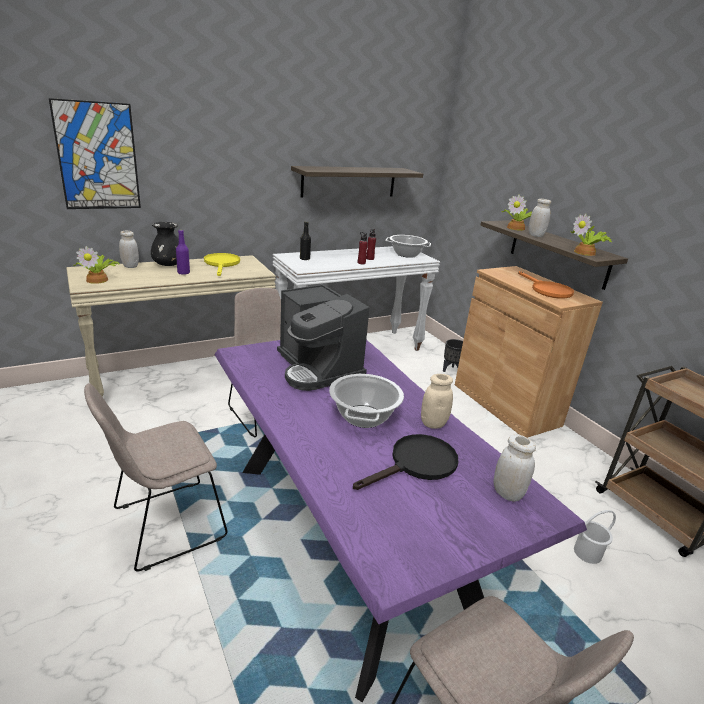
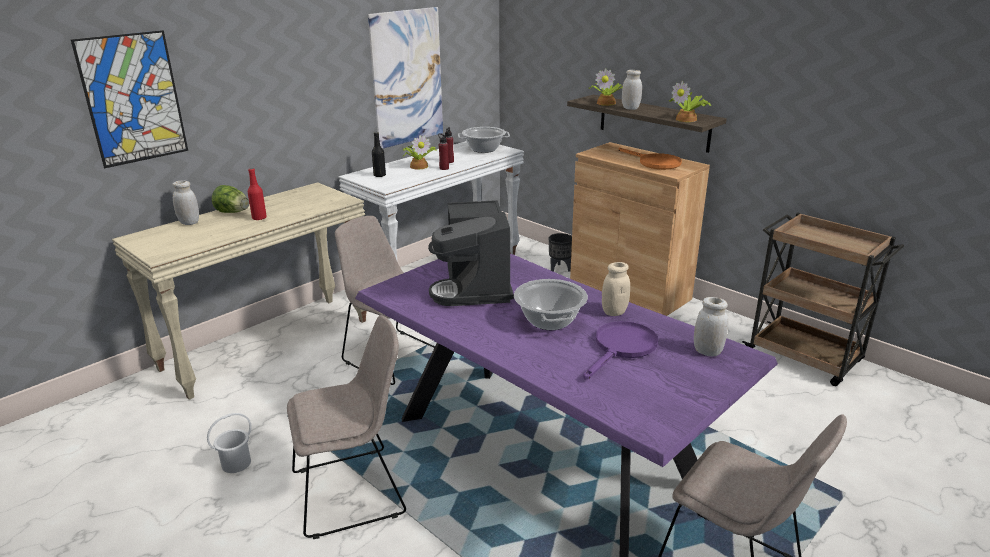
camera: 15 degrees left, 0 degrees up
(98, 279) = (168, 245): potted plant -> potted plant (419, 166)
(165, 525) = (353, 491): beige chair -> beige chair turned 150 degrees counterclockwise
(169, 265) = (233, 212): black vase -> lettuce
(183, 273) = (259, 218): purple bottle -> red bottle
(222, 264) = (293, 199): yellow frying pan -> none
(318, 368) = (475, 287): coffee machine -> coffee machine turned 45 degrees clockwise
(349, 182) = (407, 78): shelf -> picture
(416, 464) = (622, 348): black frying pan -> purple frying pan
(587, 552) = (757, 404): white bucket -> white bucket (236, 463)

